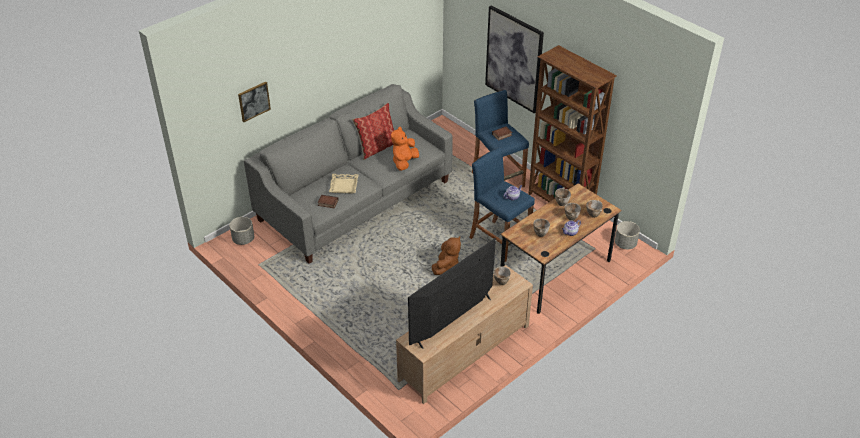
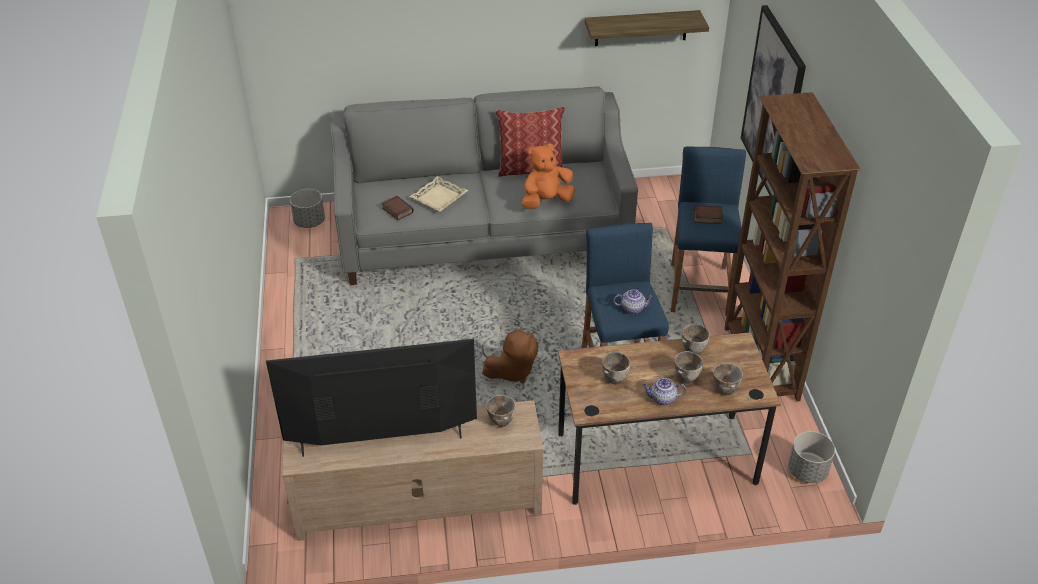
camera: 35 degrees right, 0 degrees up
(254, 101) = (358, 31): picture -> none
(403, 40) = (641, 28): none -> shelf

